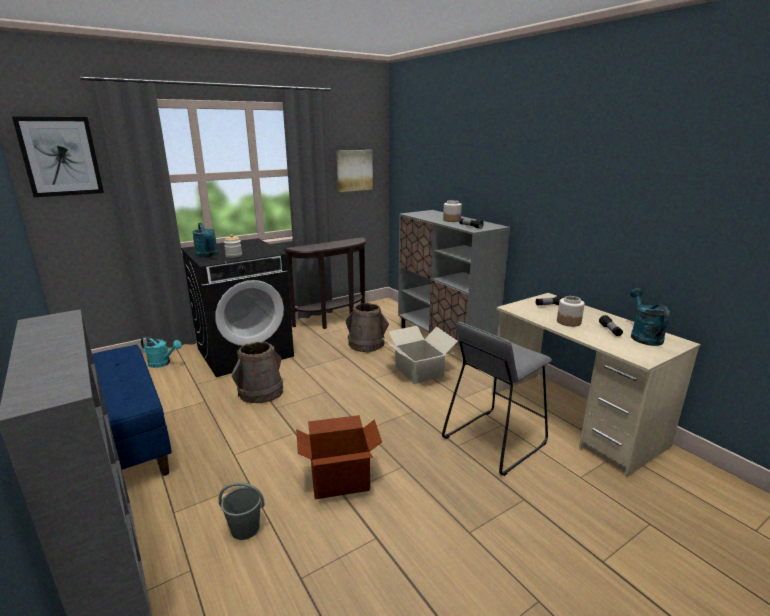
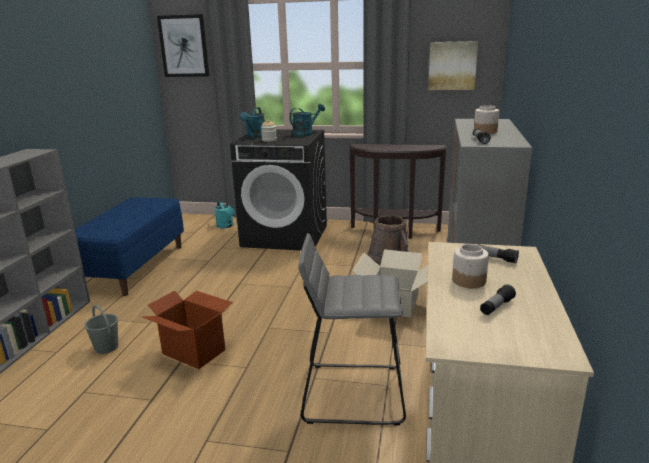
camera: 45 degrees right, 0 degrees up
(261, 392) = (248, 268): brown bucket -> none
(643, 336) = (526, 329): turquoise watering can -> turquoise watering can (305, 133)

